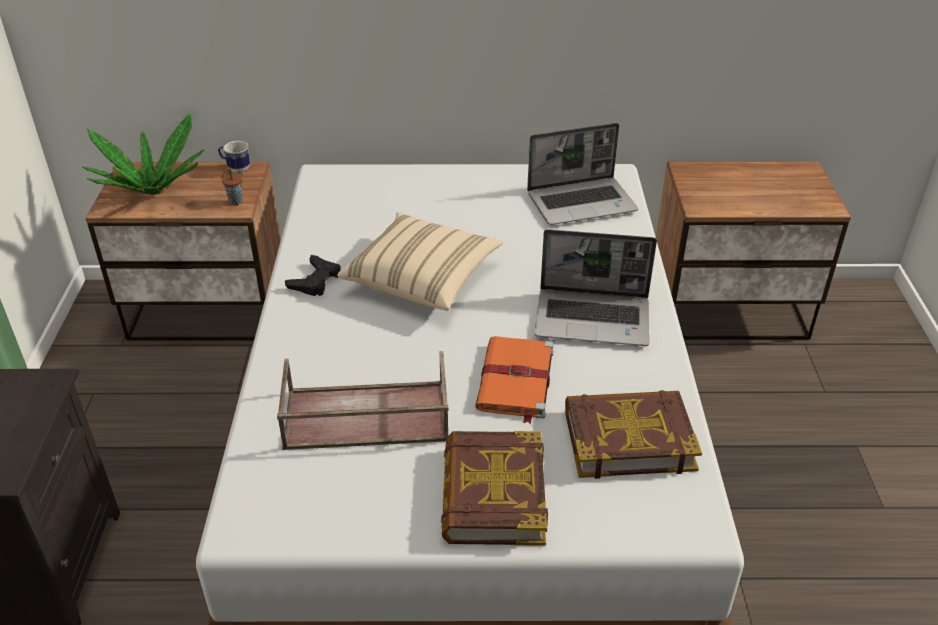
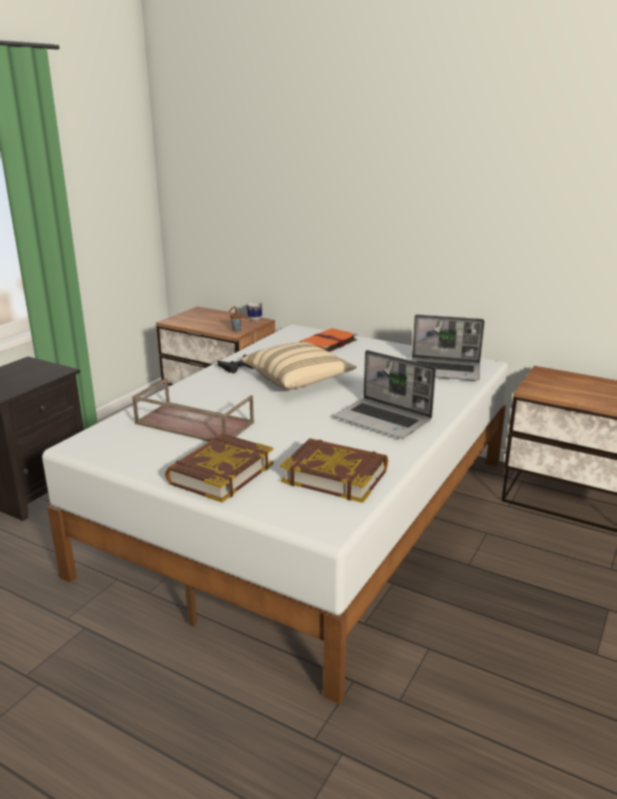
camera: 30 degrees right, 15 degrees down
(152, 189) = (200, 318): potted plant -> none
(515, 381) = (297, 433): orange book -> orange book (327, 343)

